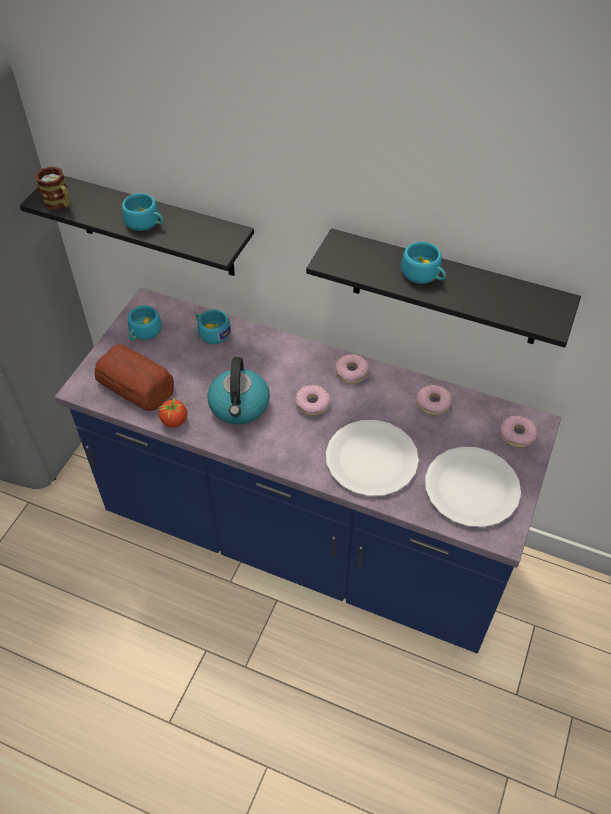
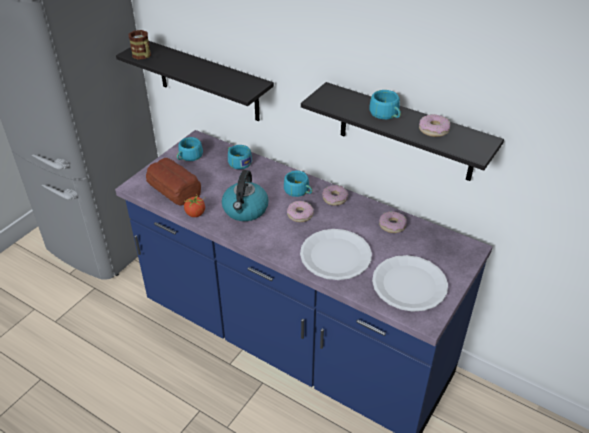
camera: 10 degrees right, 10 degrees down
(145, 222) = (198, 72): turquoise cup -> turquoise cup (299, 191)
(517, 435) = (453, 254): donut -> donut (433, 130)

